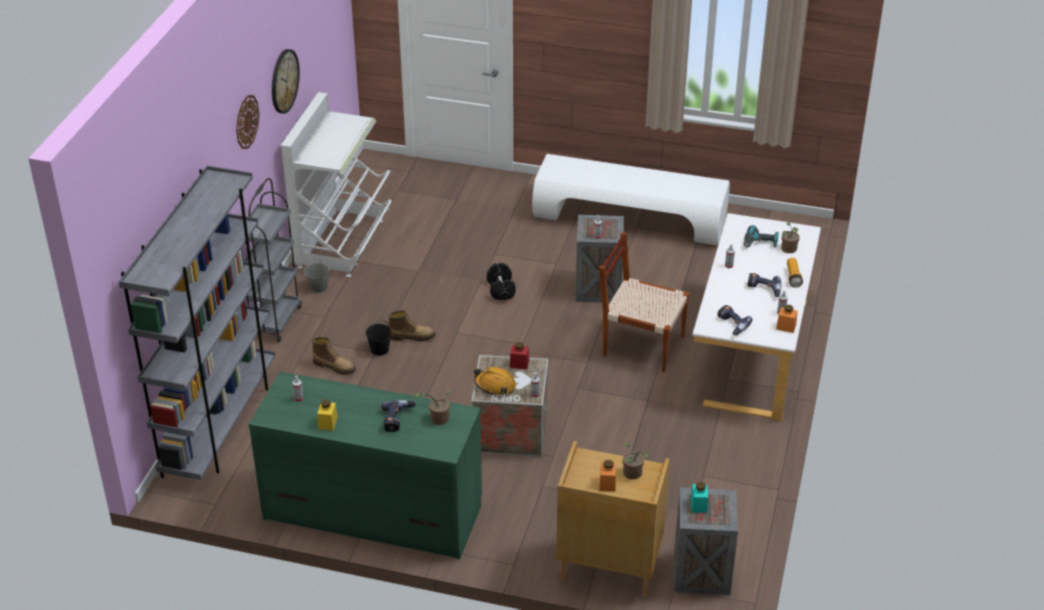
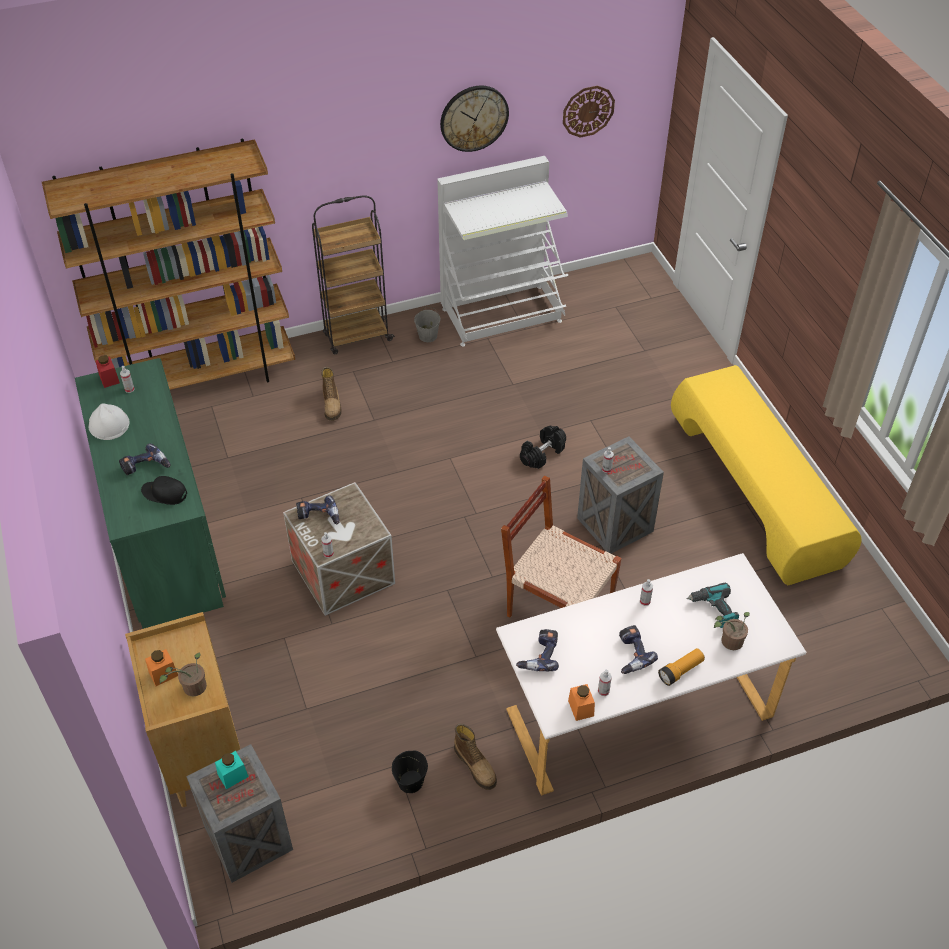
camera: 55 degrees right, 10 degrees up
(220, 425) = (202, 379): grey bookcase -> brown bookcase
(246, 121) = (373, 129): wall clock -> wall clock (588, 111)
(275, 323) = (357, 338): grey cart -> brown cart
(327, 423) = (109, 424): yellow jar -> white hard hat
(380, 350) = (379, 420): black bucket -> black bucket (410, 782)
(412, 336) = (416, 431): boot -> boot (476, 765)
(437, 419) = (164, 493): potted plant -> black cap
(495, 385) = (318, 517): orange hard hat -> power drill
(519, 364) = (365, 518): red jar -> red jar (109, 379)
(630, 217) = (756, 489): white bench -> yellow bench
(641, 345) = (557, 606): chair -> chair turned 45 degrees counterclockwise

